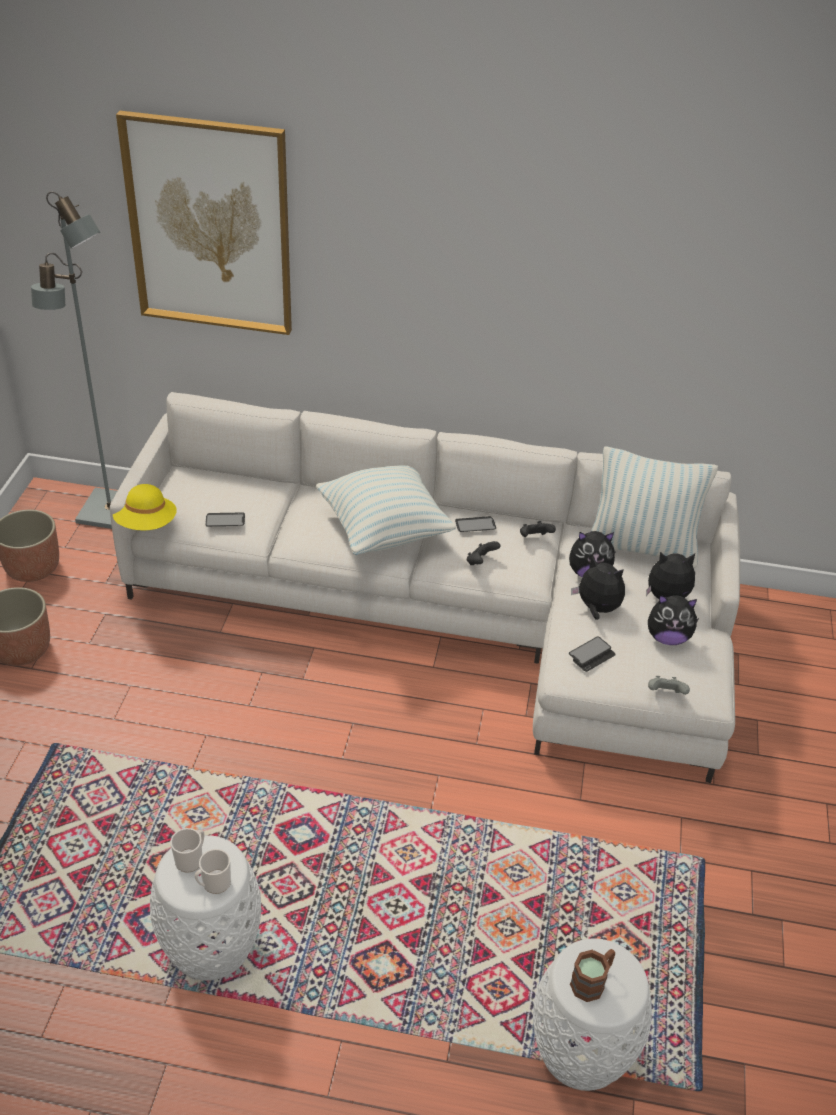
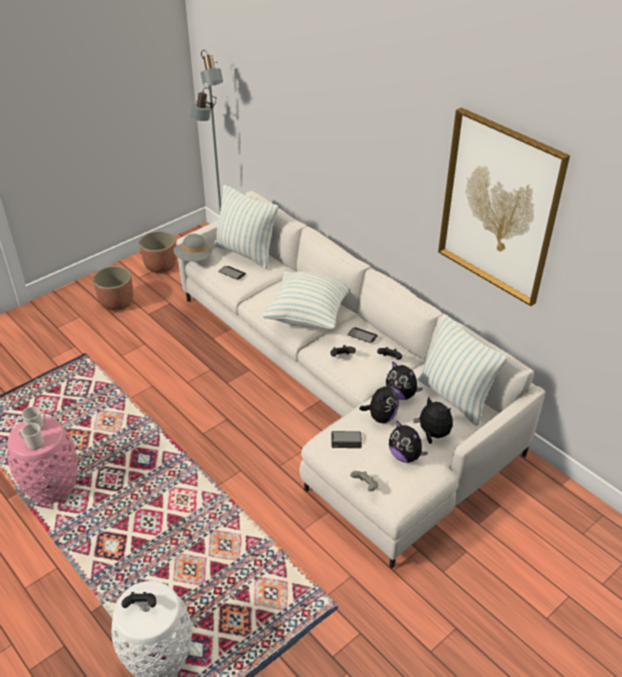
camera: 40 degrees right, 0 degrees up
(146, 524) = (193, 258): yellow hat -> grey hat
(210, 225) = (280, 93): picture -> picture (499, 207)
(211, 486) = (246, 253): none -> pillow
(211, 944) = (52, 485): white stool -> pink stool
(592, 981) = (141, 606): brown mug -> black game controller
(597, 609) = (381, 417): plush toy -> plush toy turned 45 degrees clockwise

